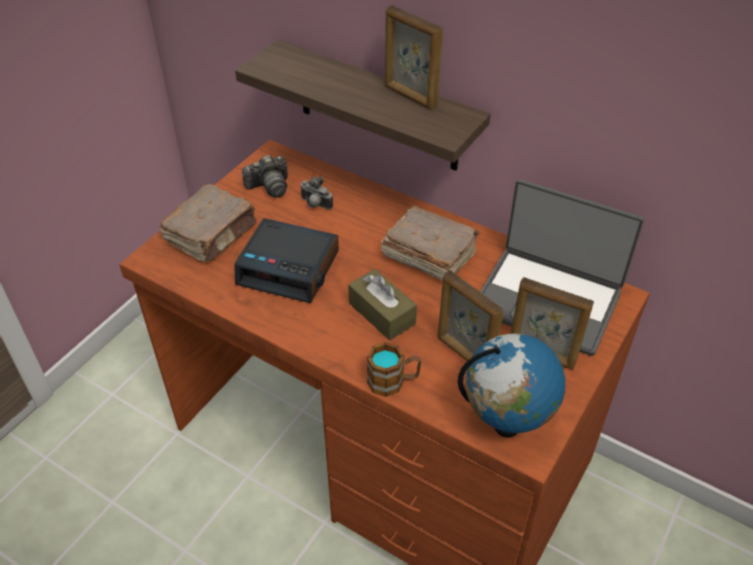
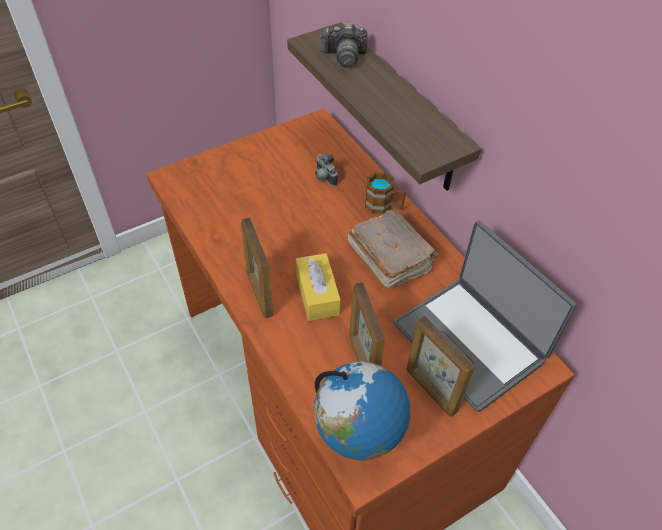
camera: 25 degrees right, 5 degrees up
(212, 234) = (228, 174): brown book -> none
(269, 186) = (297, 149): camera -> camera (344, 56)
(289, 268) = (269, 225): alarm clock -> none
(382, 313) = (317, 294): brown tissue box -> yellow tissue box
(393, 381) = (288, 358): mug -> mug (383, 206)
(410, 97) = (417, 109): picture frame -> picture frame (259, 294)

